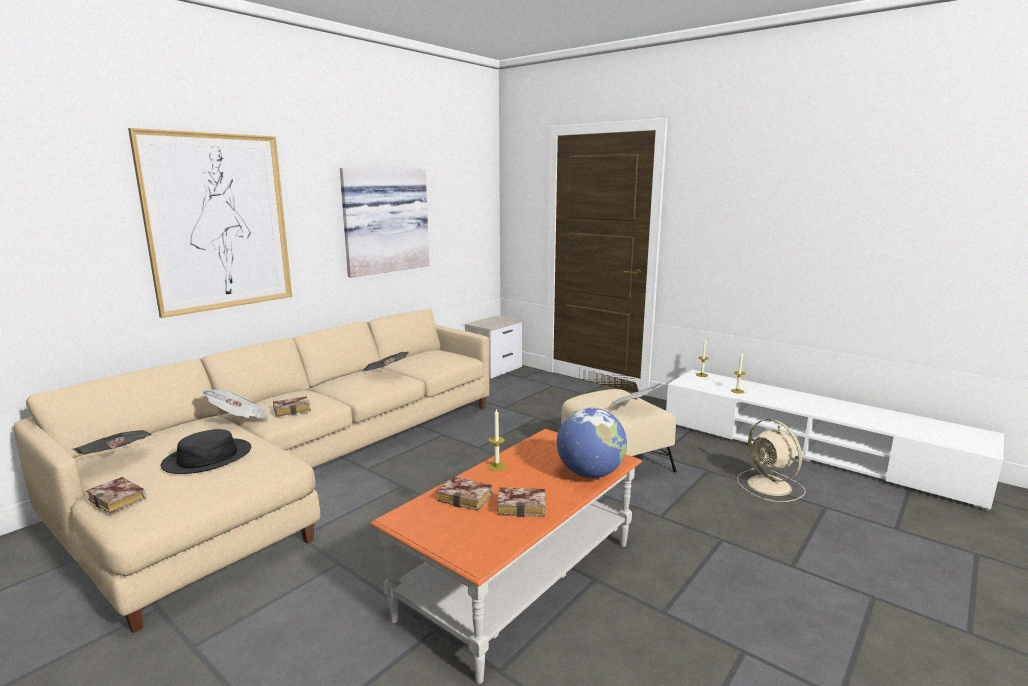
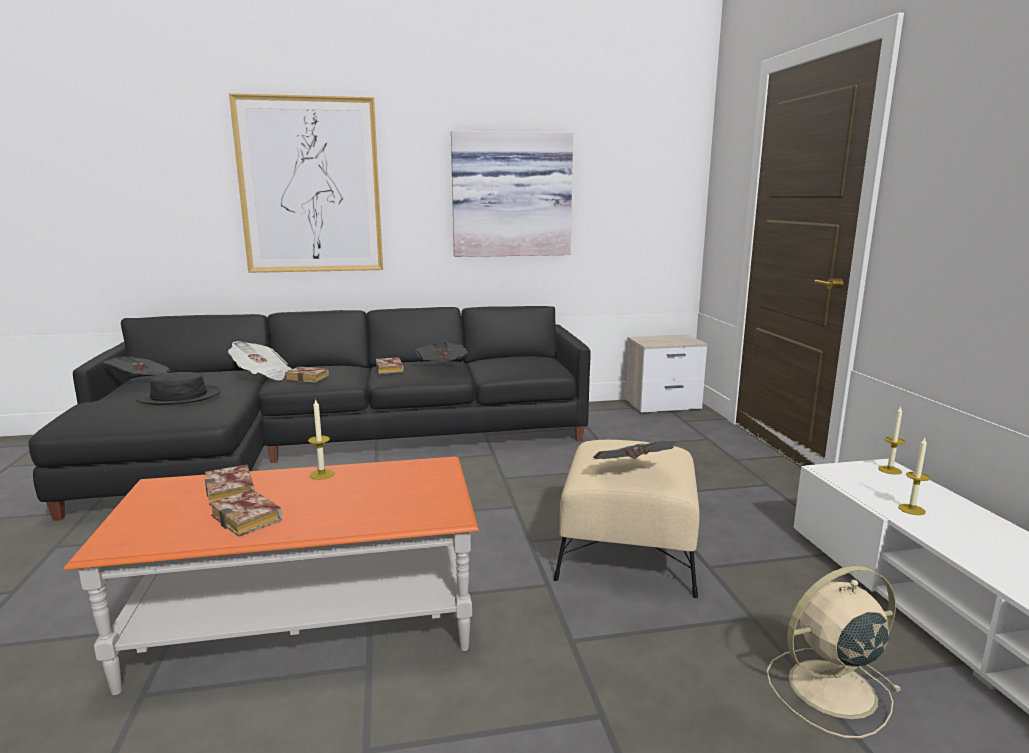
camera: 40 degrees right, 0 degrees up
(120, 499) = (83, 407): book -> book (390, 370)
(298, 470) = (328, 445): beige sofa -> black sofa
(590, 474) = (381, 517): globe -> none
(771, 486) = (828, 689): beige fan -> beige fan turned 60 degrees clockwise

